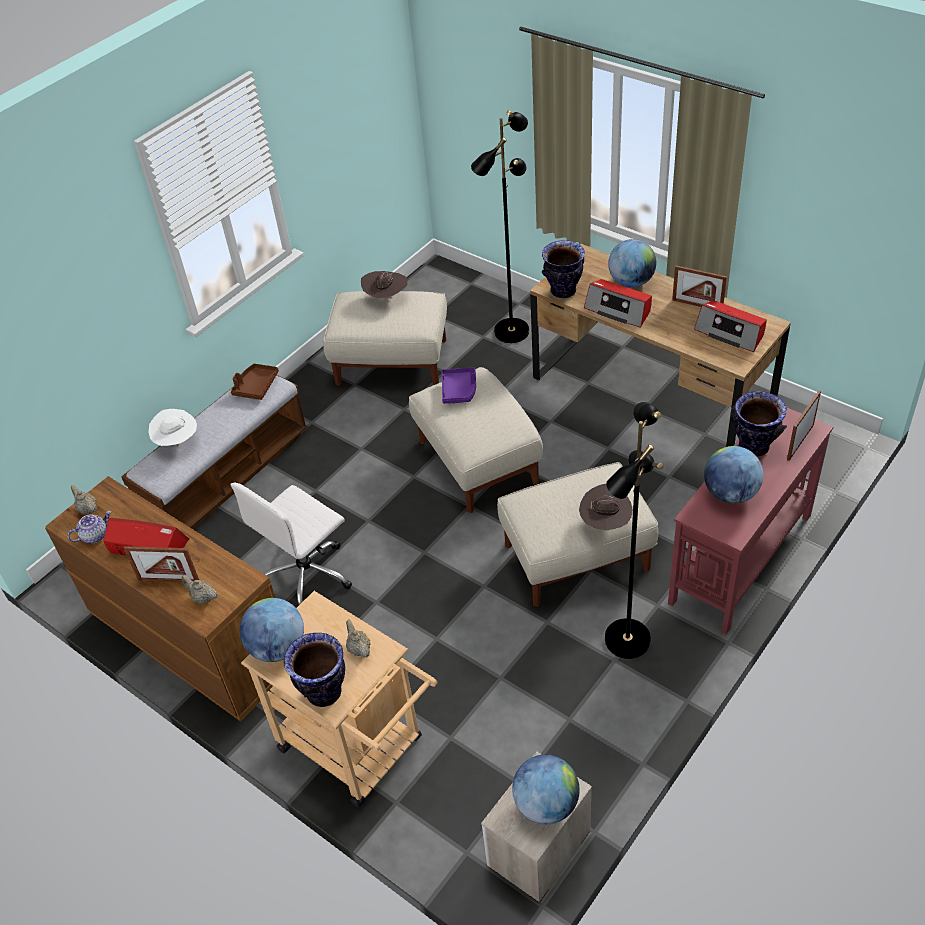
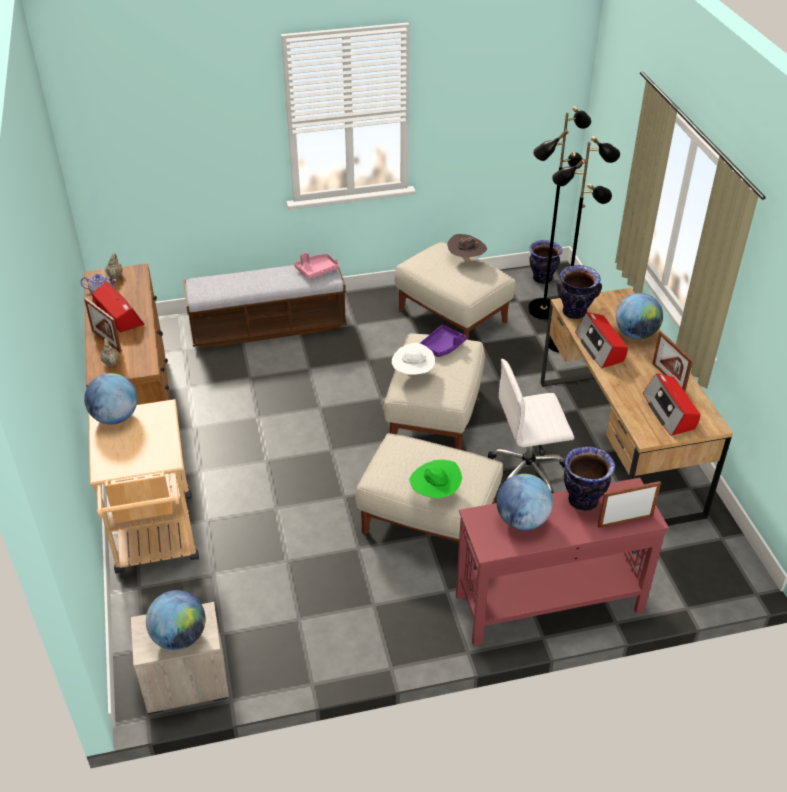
camera: 35 degrees right, 5 degrees down
(177, 442) = (232, 277): white hat -> white hat (413, 374)
(256, 386) = (316, 270): brown tray -> pink tray
(308, 573) = (247, 416): white office chair -> white office chair (528, 471)
(323, 692) = (107, 459): vase -> vase (542, 278)
(358, 649) = (156, 449): beige teapot -> none
(605, 523) = (435, 493): brown hat -> green hat
(626, 638) = (398, 597): black floor lamp -> black floor lamp (543, 309)

